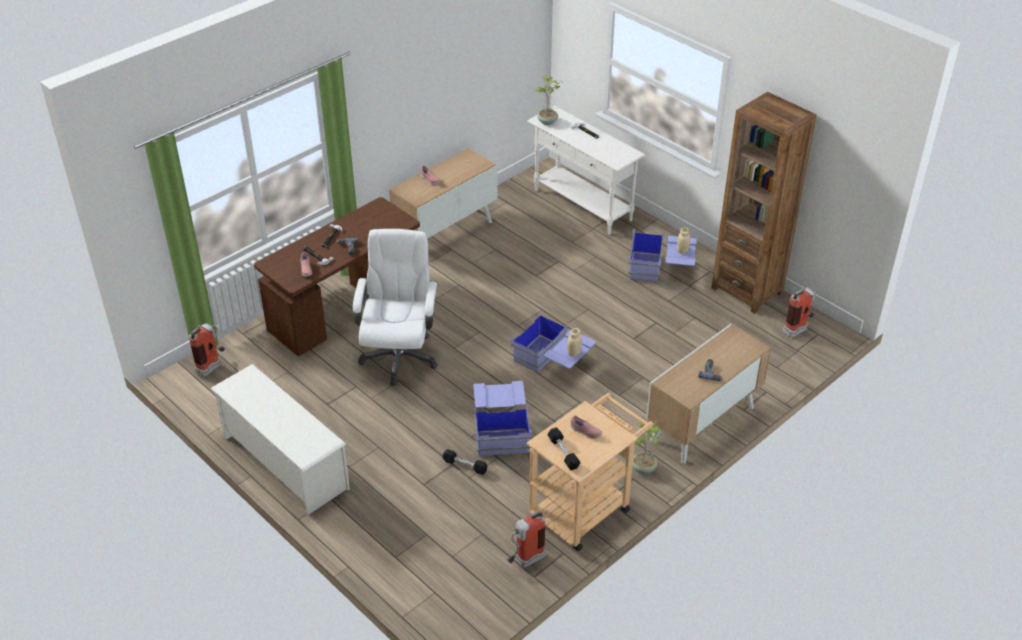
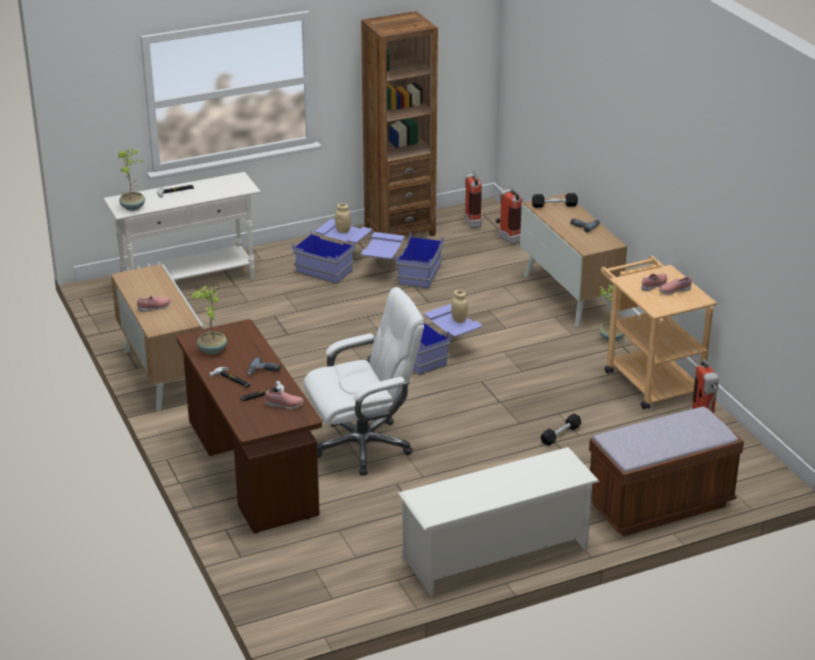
camera: 70 degrees left, 10 degrees down
(212, 366) = (289, 590): fire extinguisher -> fire extinguisher (506, 237)
(367, 217) = (211, 350): none -> potted plant
(385, 551) = (660, 505): none -> brown bench
(399, 356) = (363, 446): white office chair -> white office chair turned 135 degrees clockwise
(501, 429) = (519, 403): blue storage box -> blue storage box (402, 273)
(563, 453) = (677, 301): black dumbbell -> black dumbbell (554, 205)
(582, 448) = (674, 291): none -> pink shoe

